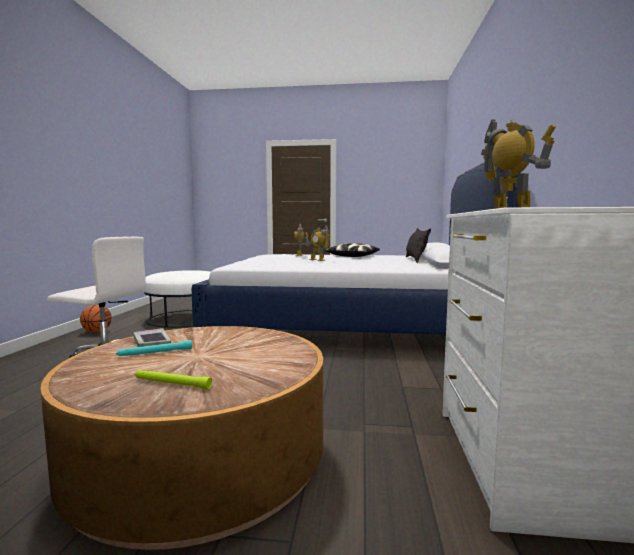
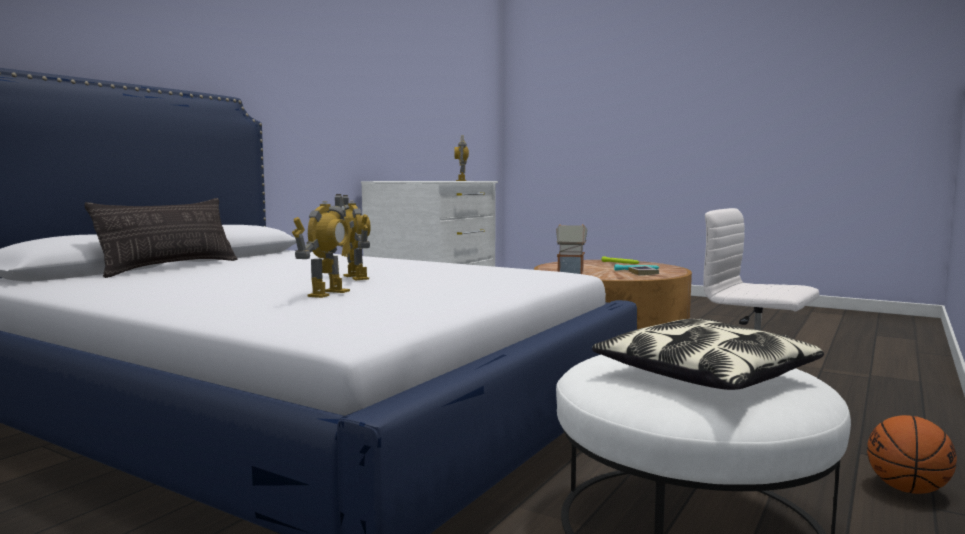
camera: 155 degrees left, 0 degrees up
(251, 334) = (571, 272): none -> toy house
(353, 256) = (205, 286): pillow -> pillow (704, 376)

